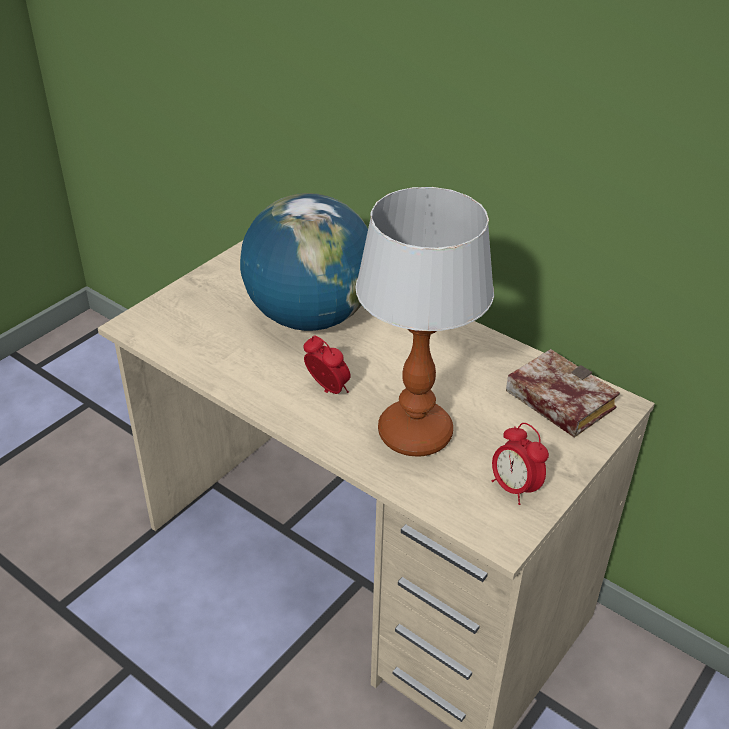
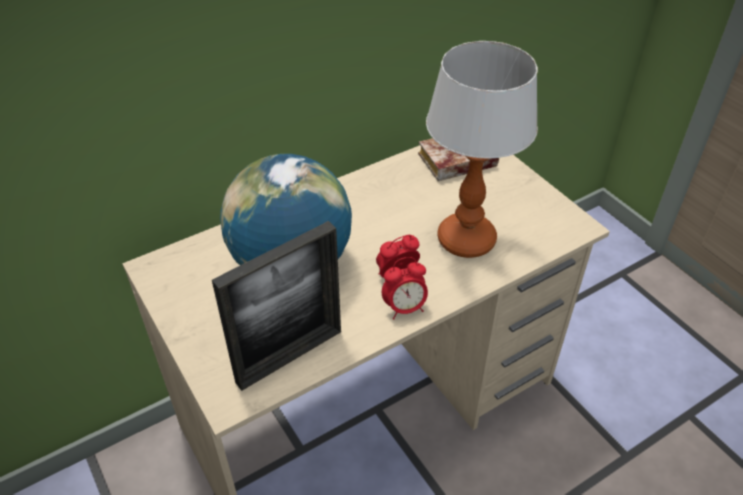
camera: 70 degrees left, 5 degrees up
(192, 345) = (289, 356): none -> picture frame
(514, 488) = (535, 207): alarm clock -> alarm clock (404, 308)

